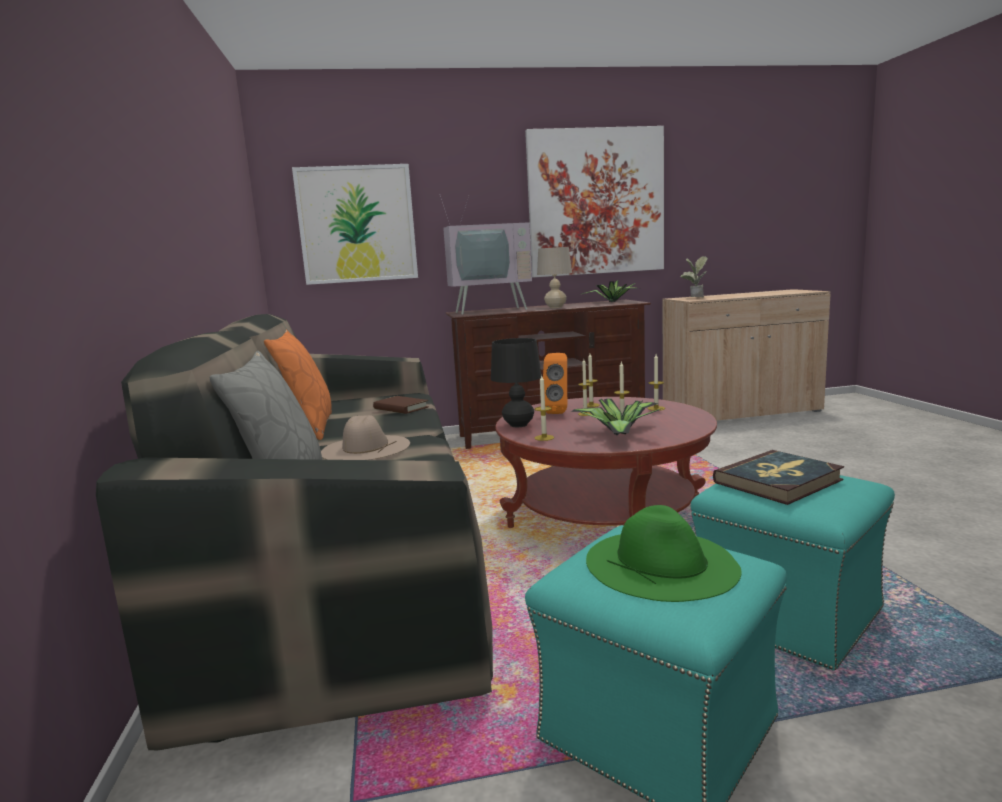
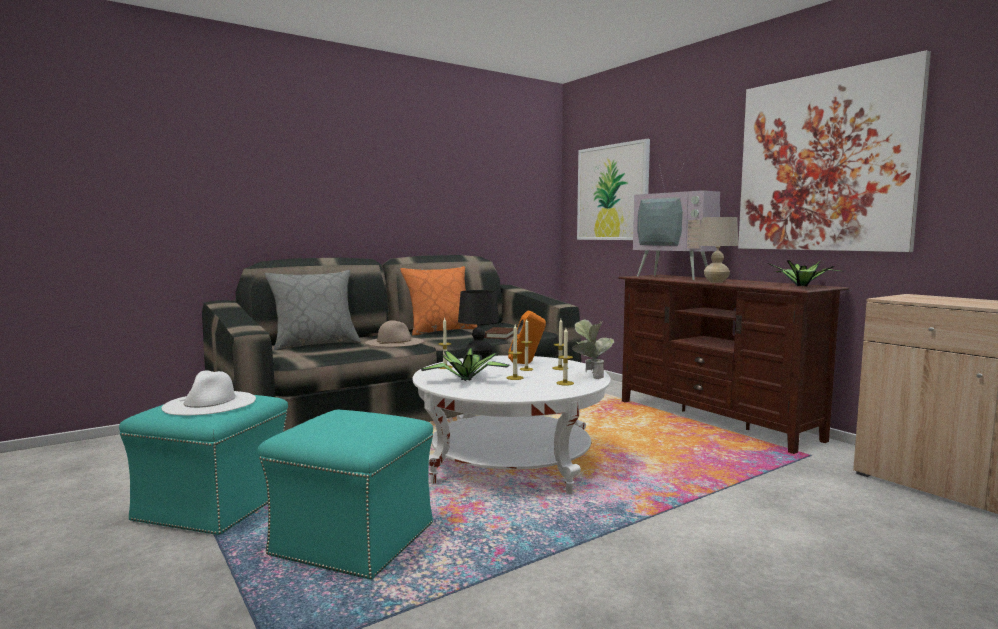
camera: 65 degrees right, 5 degrees down
(605, 515) = (511, 463): red coffee table -> white coffee table
(661, 563) = (210, 403): green hat -> white hat
(694, 298) = (928, 298): potted plant -> potted plant (590, 376)
(778, 481) = (353, 421): book -> none

